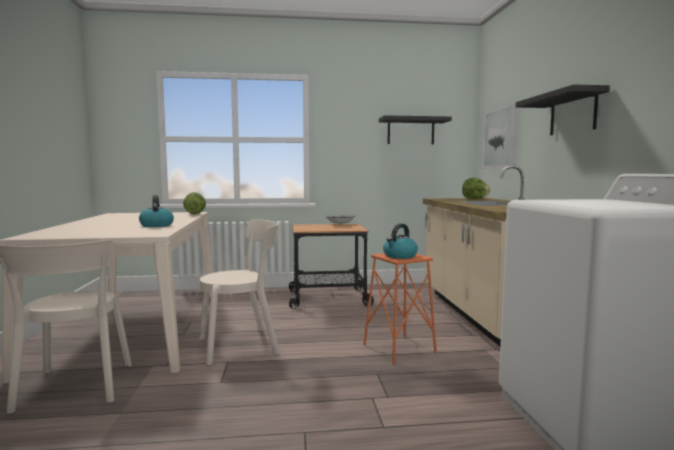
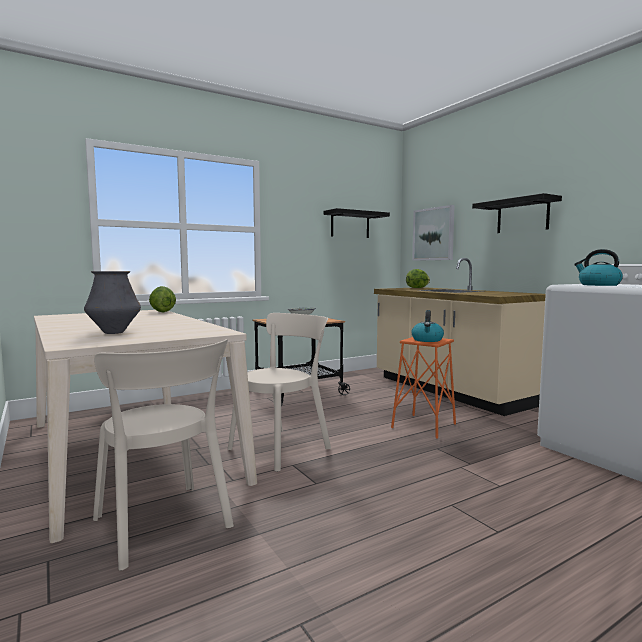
camera: 25 degrees left, 0 degrees up
(91, 229) = (114, 332): none -> vase
(156, 225) = (177, 324): kettle -> kettle (598, 285)

